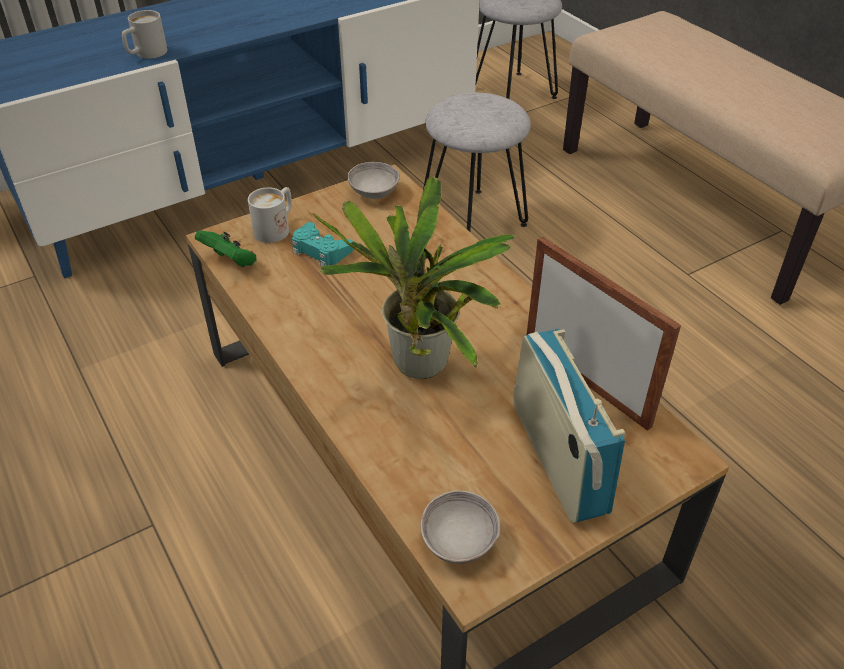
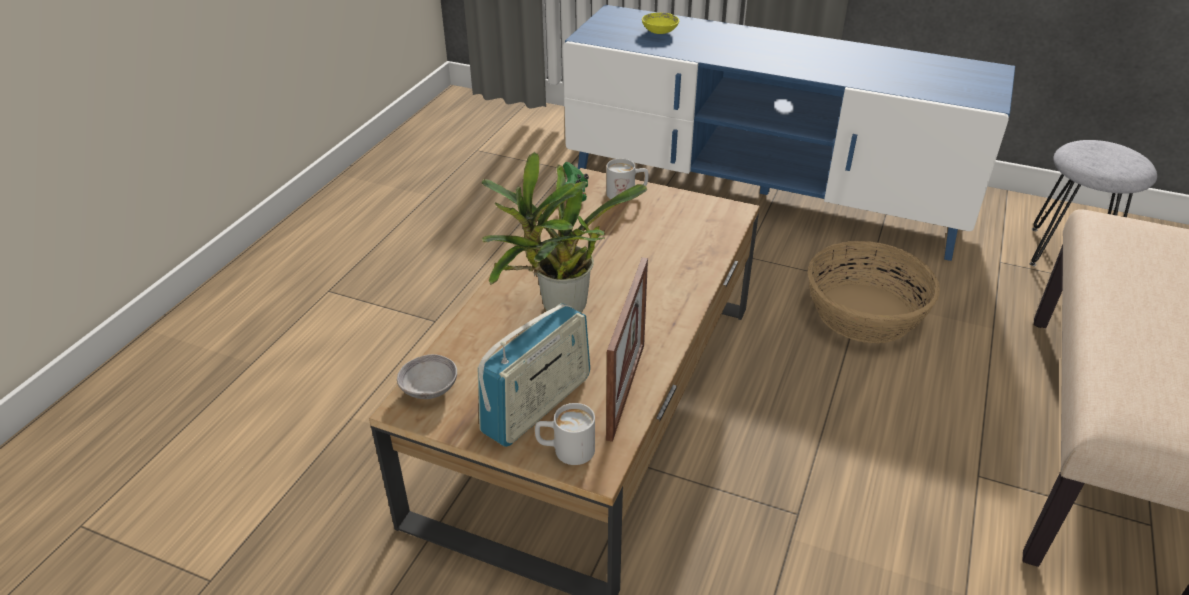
camera: 55 degrees right, 5 degrees down
(78, 49) = (659, 32): none -> yellow bowl
(146, 54) = (687, 52): white mug -> white mug (565, 450)
(320, 250) = (626, 220): turquoise game controller -> none
(374, 192) = (714, 212): grey bowl -> none
(472, 220) = (863, 313): grey stool -> basket

